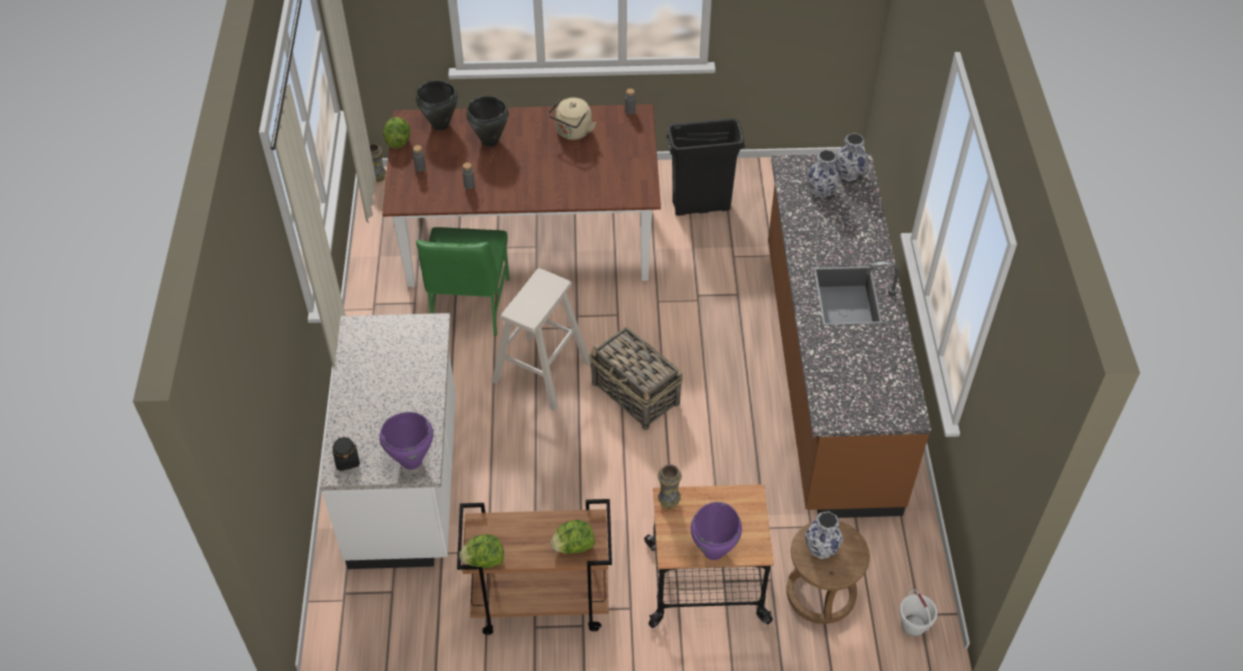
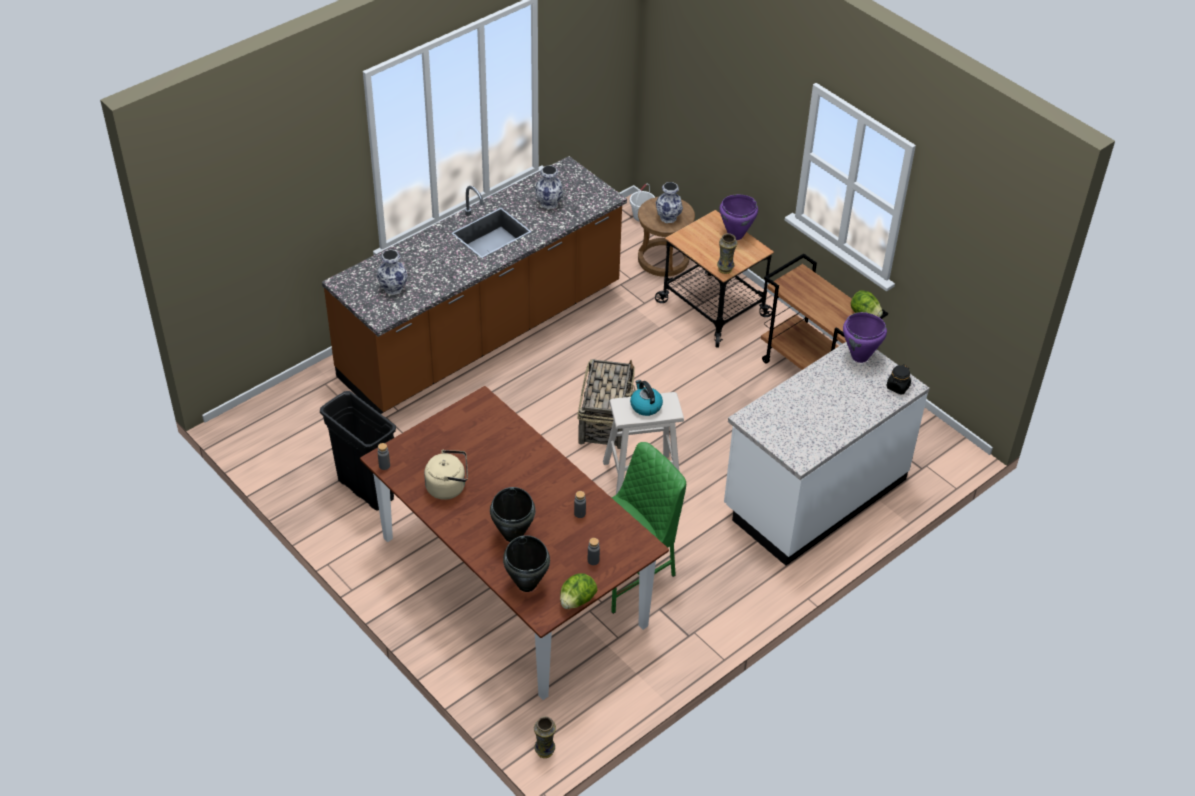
camera: 130 degrees left, 5 degrees down
(539, 298) = (645, 406): none -> kettle
(573, 546) = (808, 283): lettuce -> none
(849, 173) = (358, 282): vase -> vase (548, 203)

